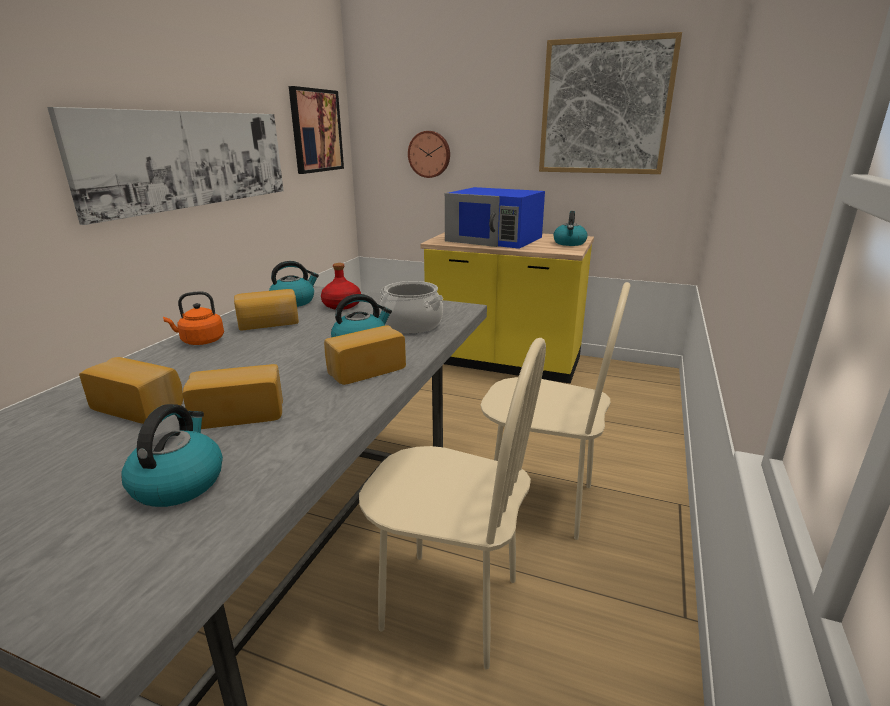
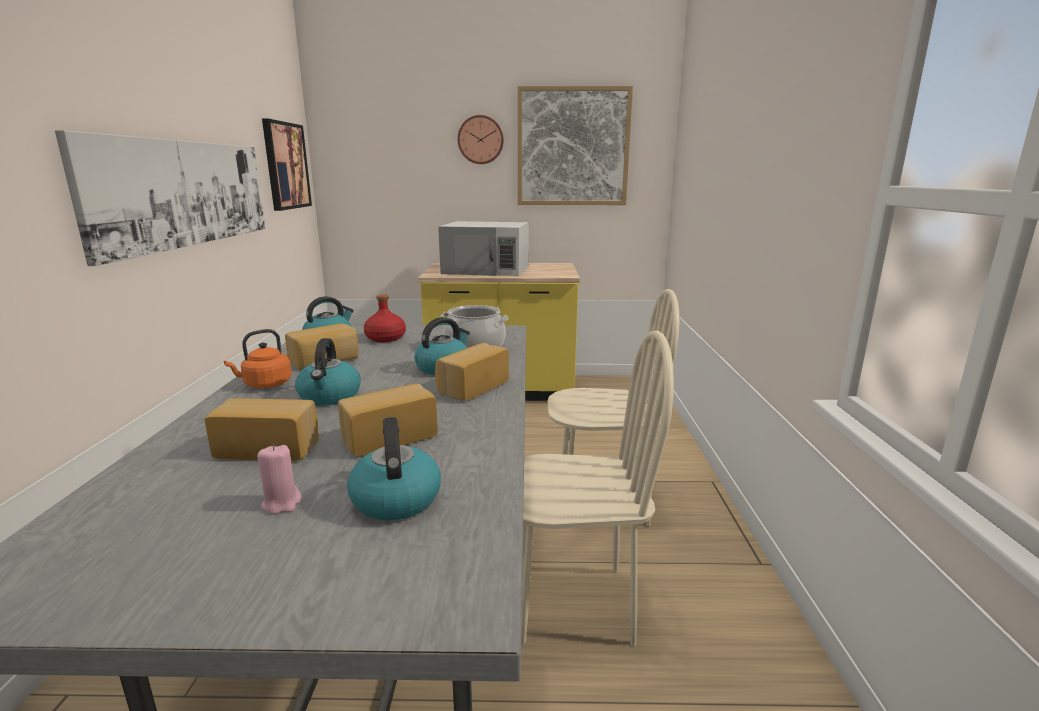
camera: 20 degrees left, 5 degrees down
(92, 465) = (282, 503): none -> pink candle
(429, 154) = (404, 190): wall clock -> wall clock (480, 140)
(494, 239) = (487, 269): blue microwave -> white microwave
(569, 243) = (558, 269): kettle -> kettle (330, 396)

